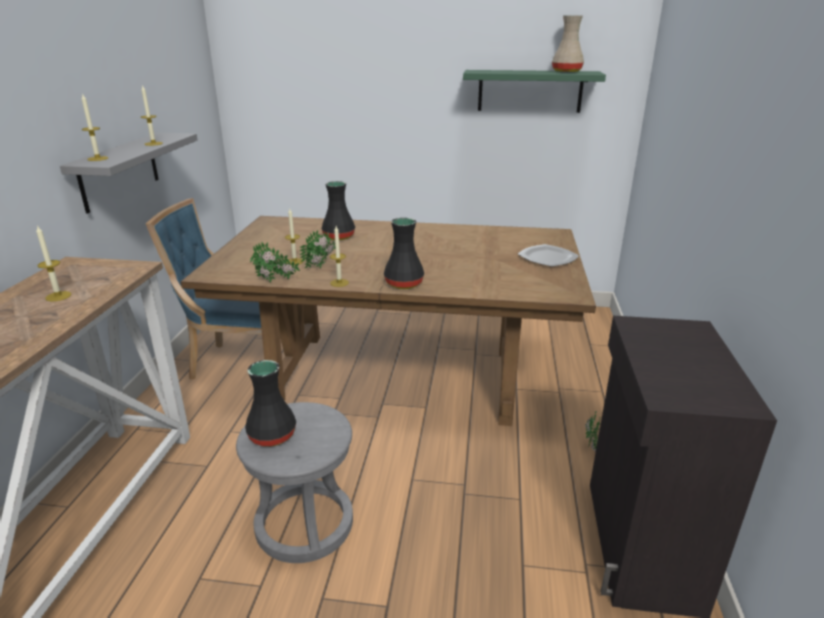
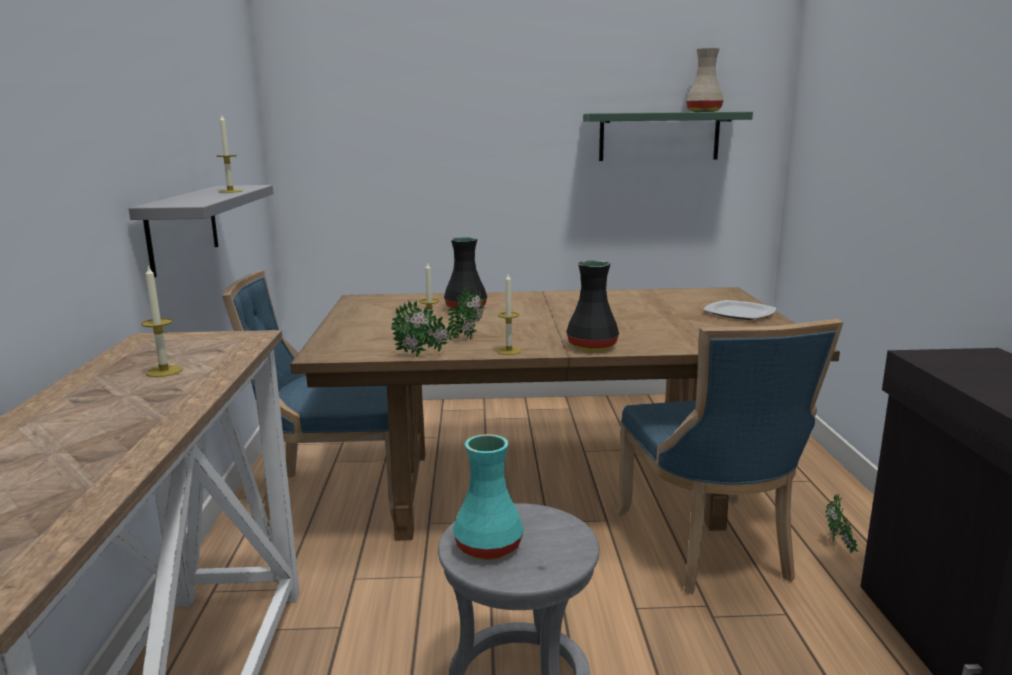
camera: 10 degrees left, 10 degrees down
(98, 158) = (174, 202): candle -> none
(273, 435) = (489, 546): black vase -> turquoise vase
(490, 438) = (709, 547): none -> blue chair

